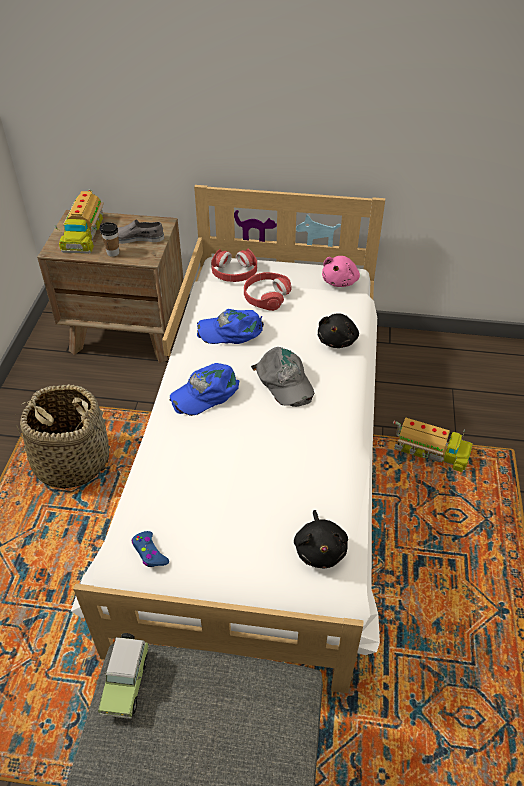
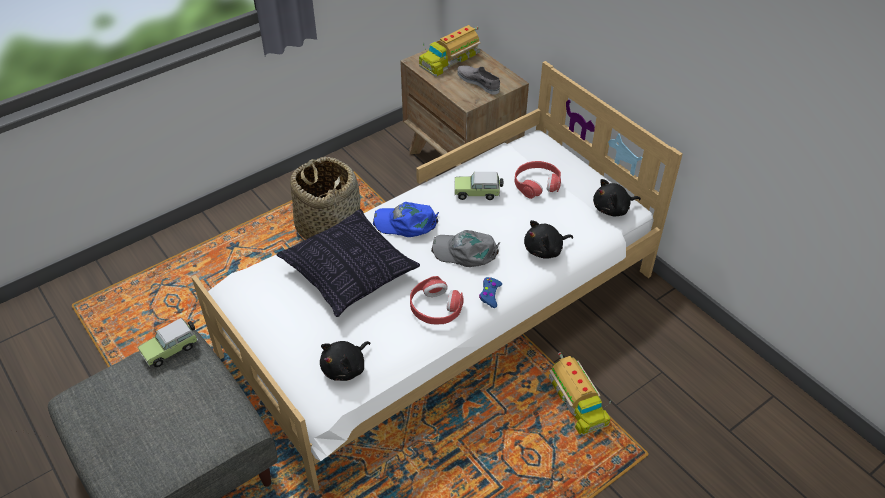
camera: 45 degrees right, 0 degrees up
(113, 253) = (450, 85): cup -> none
(149, 553) = (255, 292): blue game controller -> blue game controller (490, 295)
(214, 468) = (350, 273): none -> pillow
(231, 331) = (478, 193): blue cap -> toy car
(234, 272) = (538, 152): red headphones -> red headphones (435, 308)
(284, 382) = (466, 252): grey cap -> grey cap turned 90 degrees clockwise
(340, 281) = (613, 209): pink plush toy -> black plush toy

